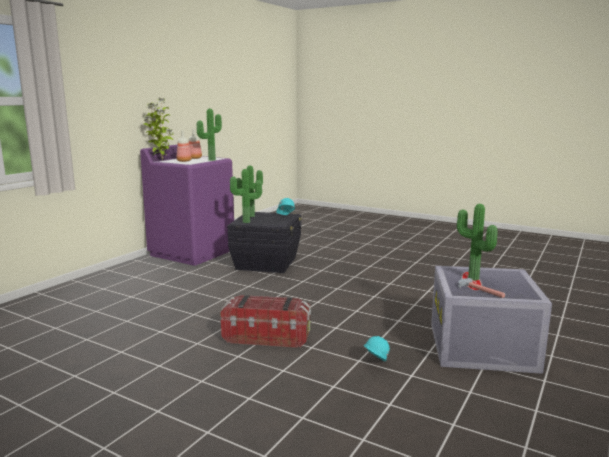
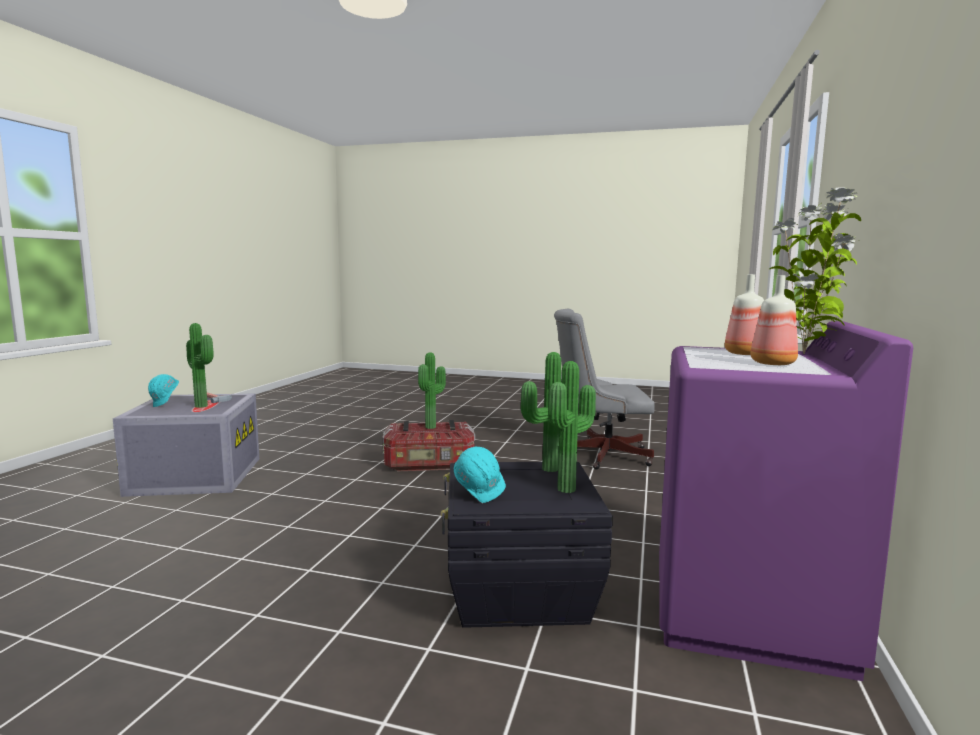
camera: 165 degrees right, 5 degrees down
(96, 333) = (600, 455): none -> grey office chair
(211, 160) = (701, 359): potted plant -> potted plant (432, 427)
(374, 364) = (321, 456): turquoise hard hat -> turquoise hard hat (166, 405)

